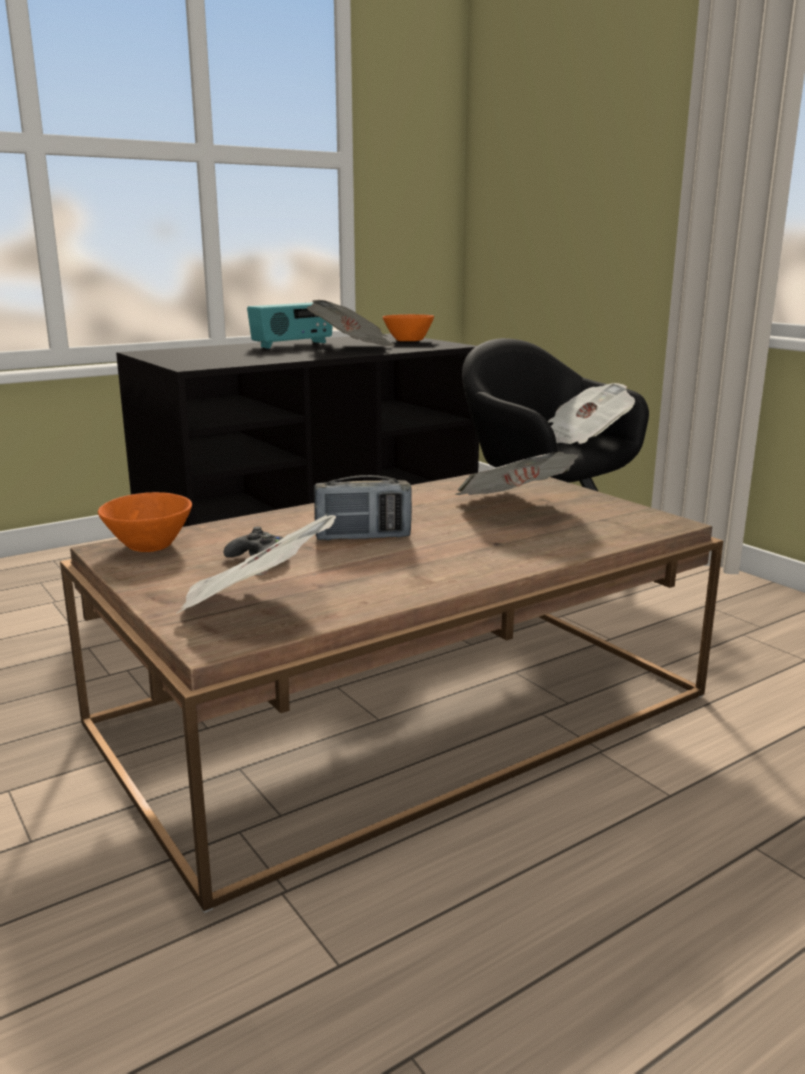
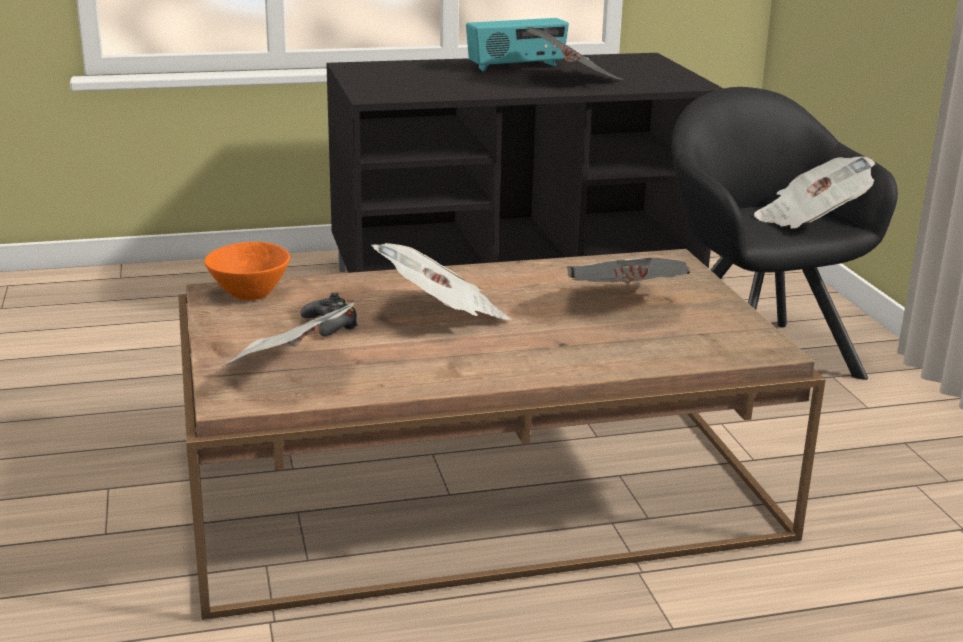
camera: 20 degrees right, 5 degrees up
(363, 537) = (442, 315): radio -> newspaper
(409, 340) = (655, 70): orange bowl -> none

